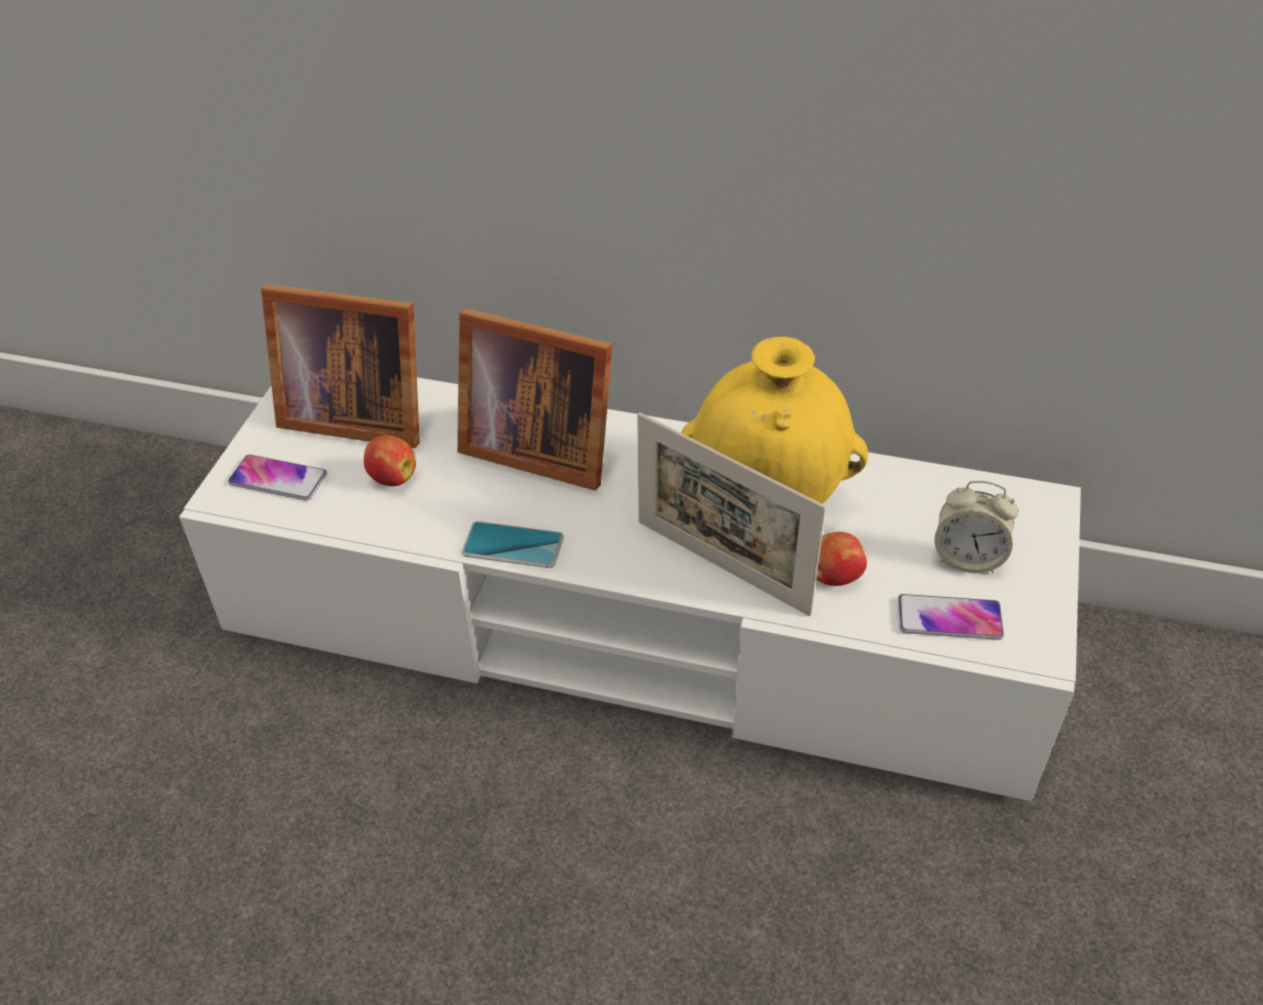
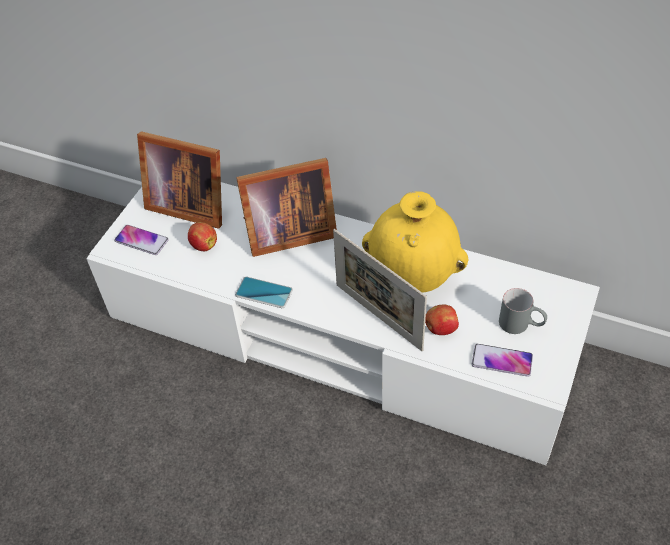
camera: 10 degrees right, 5 degrees up
(536, 447) = (286, 233): picture frame -> picture frame turned 45 degrees counterclockwise
(967, 558) = (521, 325): alarm clock -> grey mug

